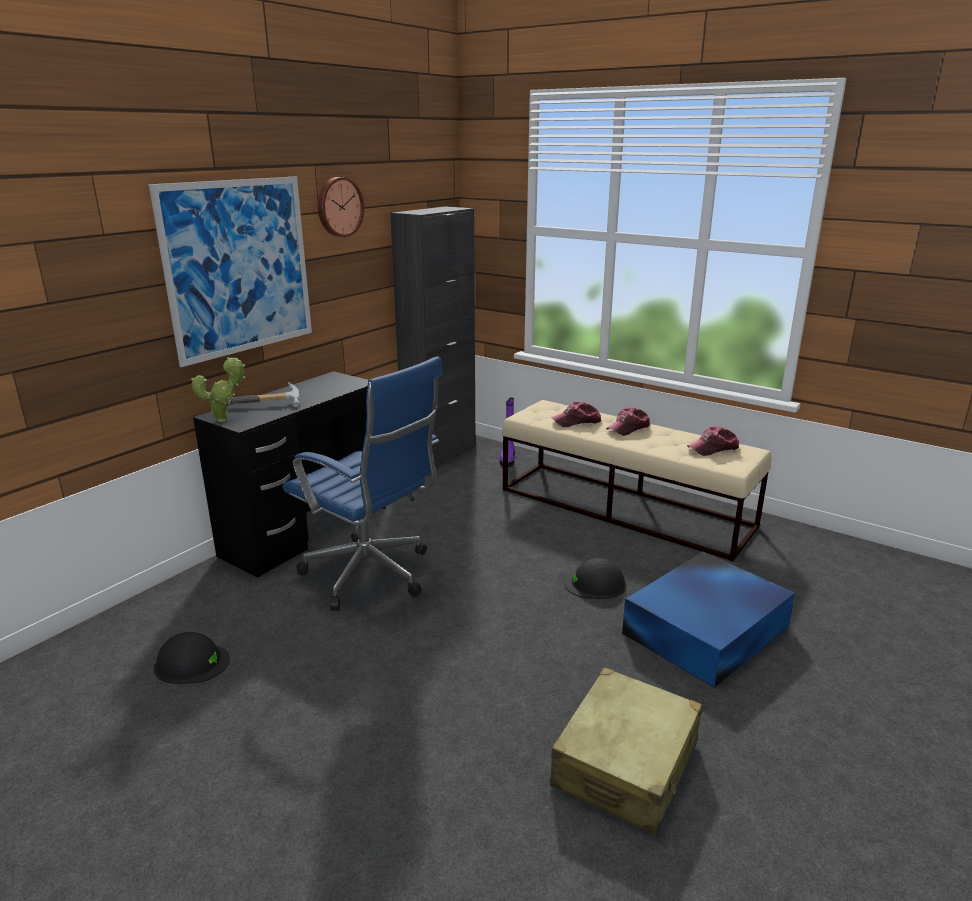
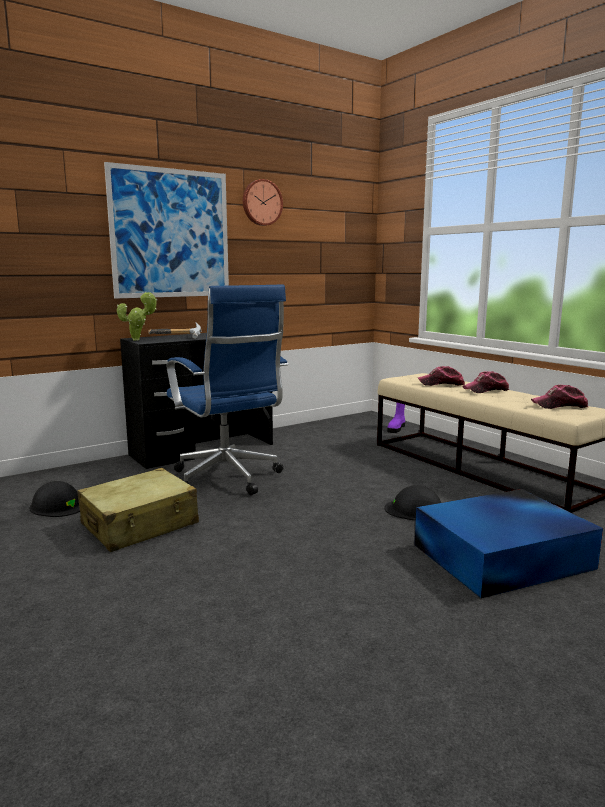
camera: 20 degrees right, 10 degrees down
(440, 455) = (341, 421): black cabinet -> none
(626, 765) = (345, 634): beige suitcase -> beige suitcase (140, 524)

